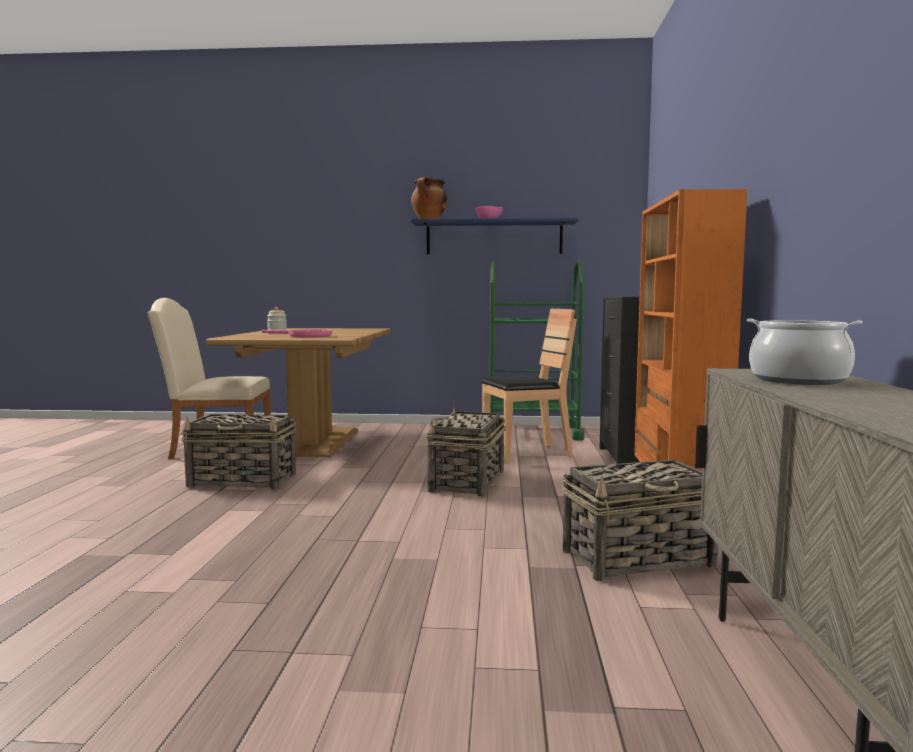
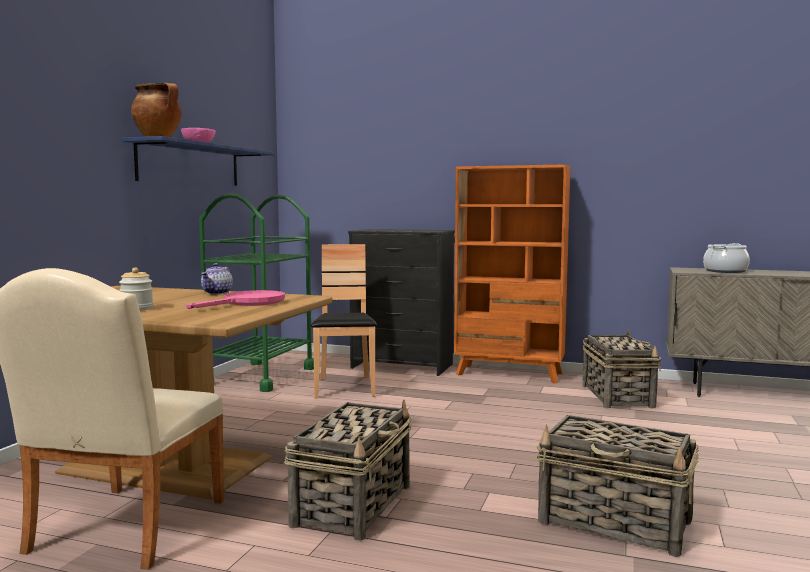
camera: 75 degrees left, 0 degrees up
(356, 333) = (217, 293): none -> teapot
(467, 481) = (427, 413): basket -> basket (616, 523)

